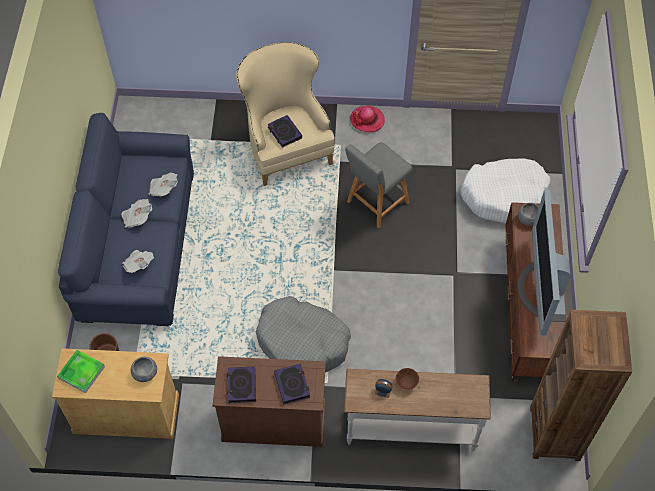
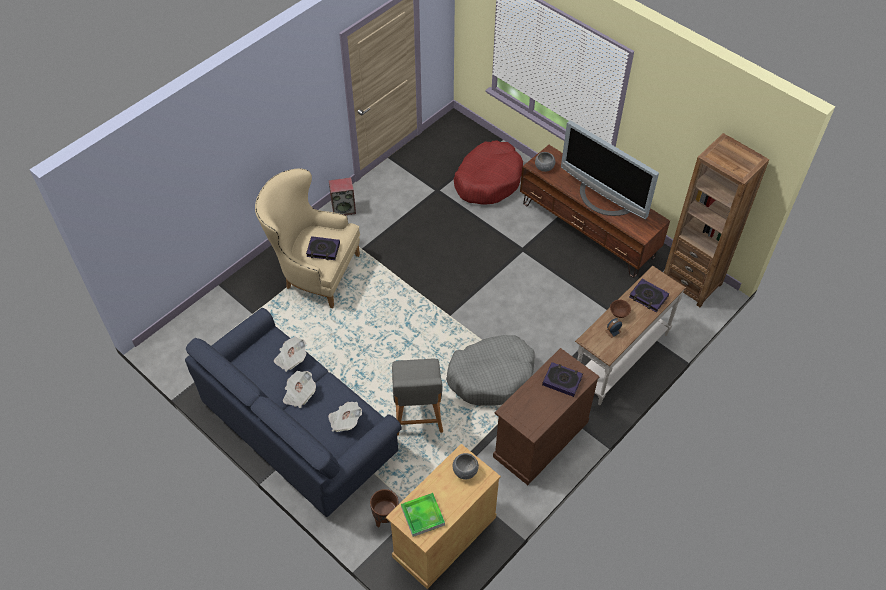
camera: 50 degrees left, 5 degrees down
(241, 386) = (534, 413): book -> book (648, 297)
(367, 120) = (344, 208): hat -> speaker
(375, 204) = (420, 253): grey stool -> grey stool (418, 416)
(504, 195) = (488, 180): white dog bed -> red dog bed

